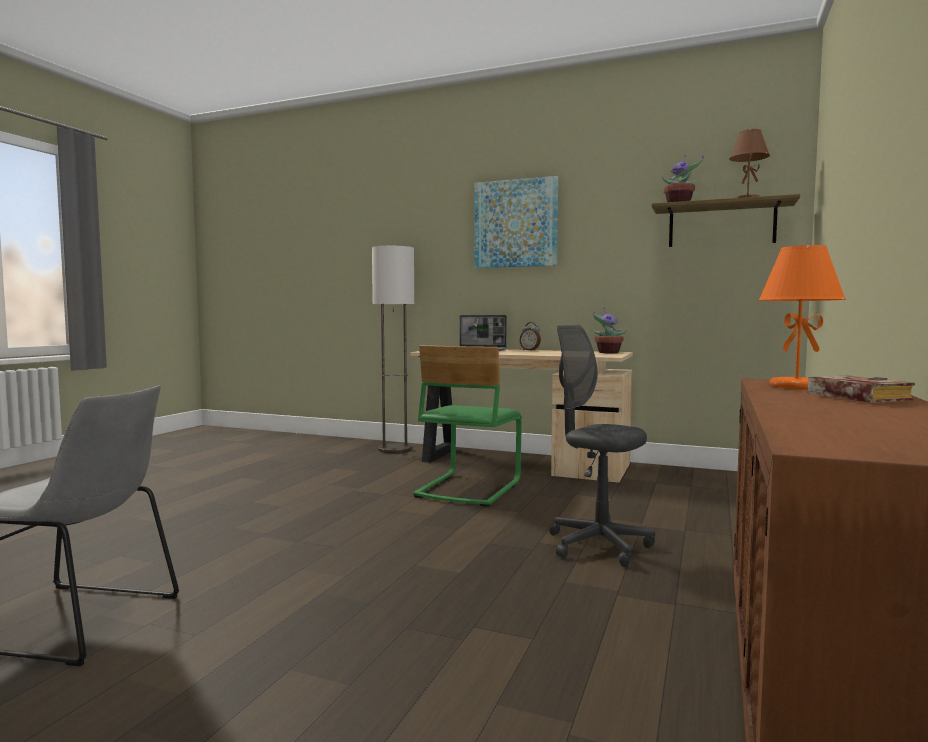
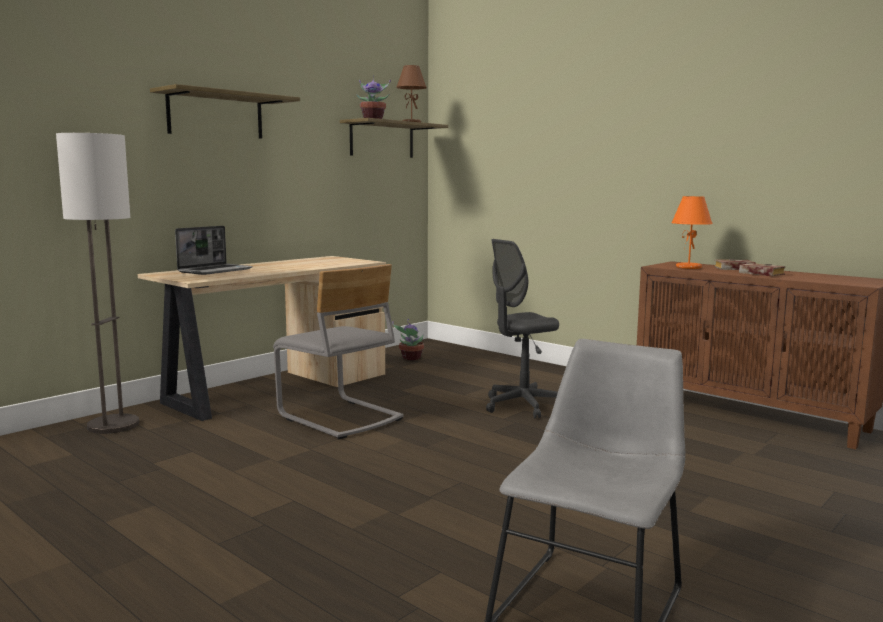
camera: 70 degrees left, 5 degrees up
(467, 489) = (339, 417): green chair -> grey chair
(516, 223) = (216, 115): picture -> shelf
(530, 350) = (254, 264): alarm clock -> none
(607, 352) = (329, 258): potted plant -> potted plant (410, 358)
(808, 405) = (759, 274): none -> book

